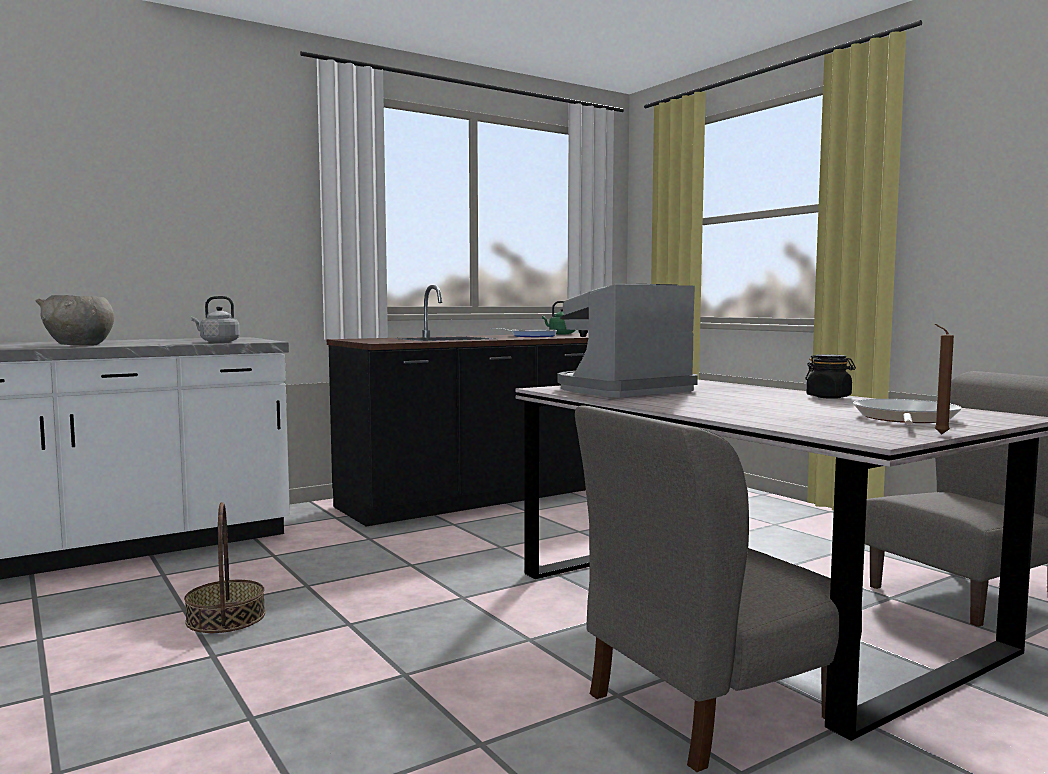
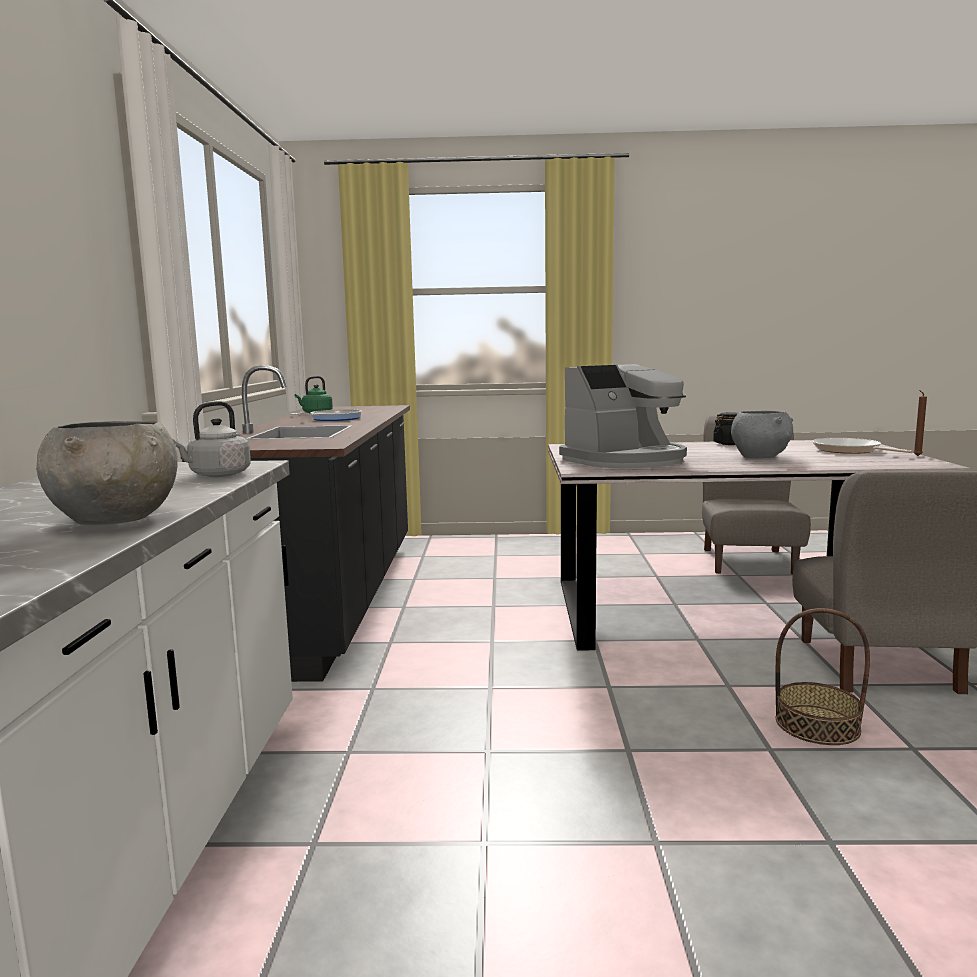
camera: 55 degrees left, 5 degrees up
(225, 618) = (542, 817): basket -> basket (817, 725)
(622, 390) = (625, 460): coffee machine -> coffee machine turned 120 degrees counterclockwise
(746, 406) = (760, 457): none -> grey bowl

